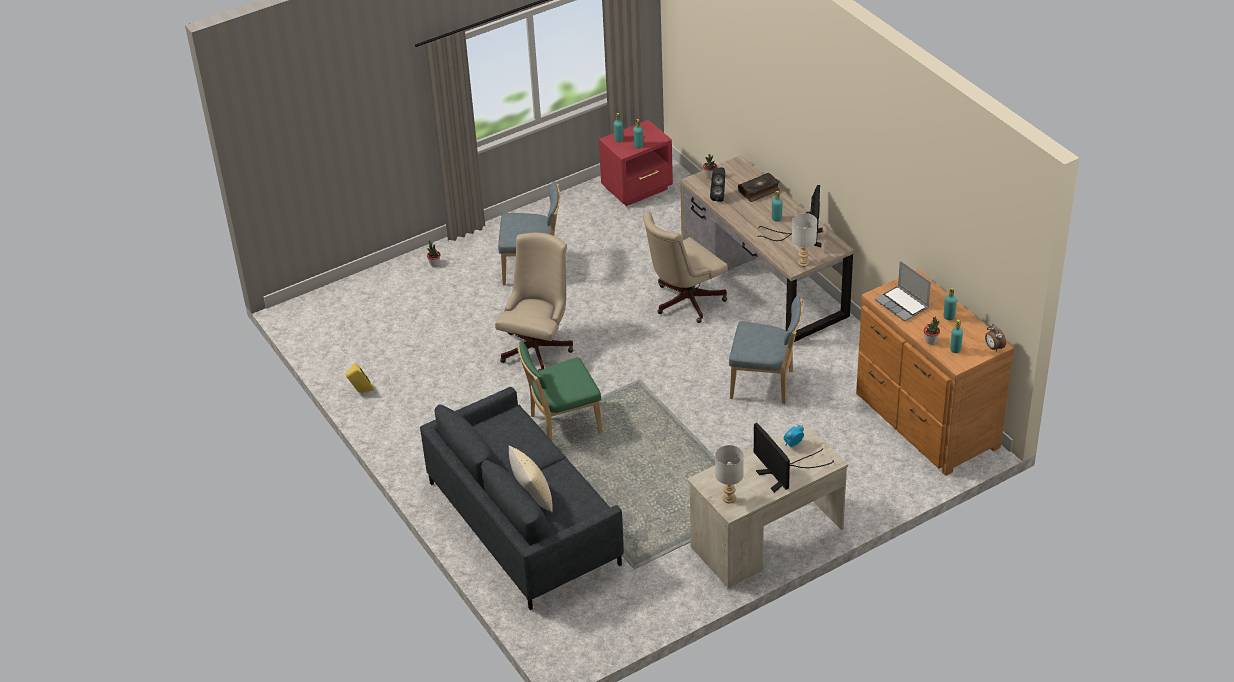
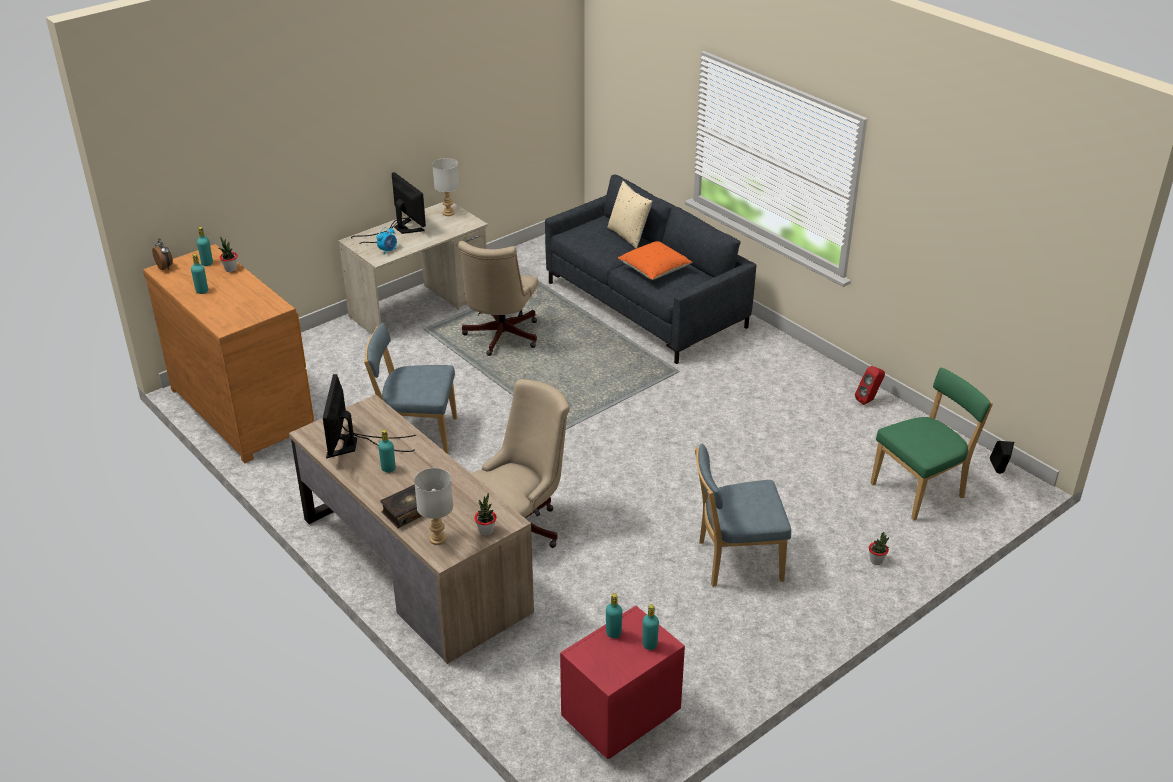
camera: 170 degrees right, 5 degrees down
(361, 391) = (868, 400): yellow speaker -> red speaker
(520, 444) = (654, 270): none -> orange pillow
(538, 346) = (690, 460): beige office chair -> beige office chair (500, 338)
(562, 425) = (635, 382): green chair -> green chair (921, 490)
(719, 196) = (470, 498): black speaker -> black speaker (998, 472)
(803, 263) = (357, 411): grey table lamp -> grey table lamp (437, 538)
(902, 305) = (250, 300): laptop -> none

